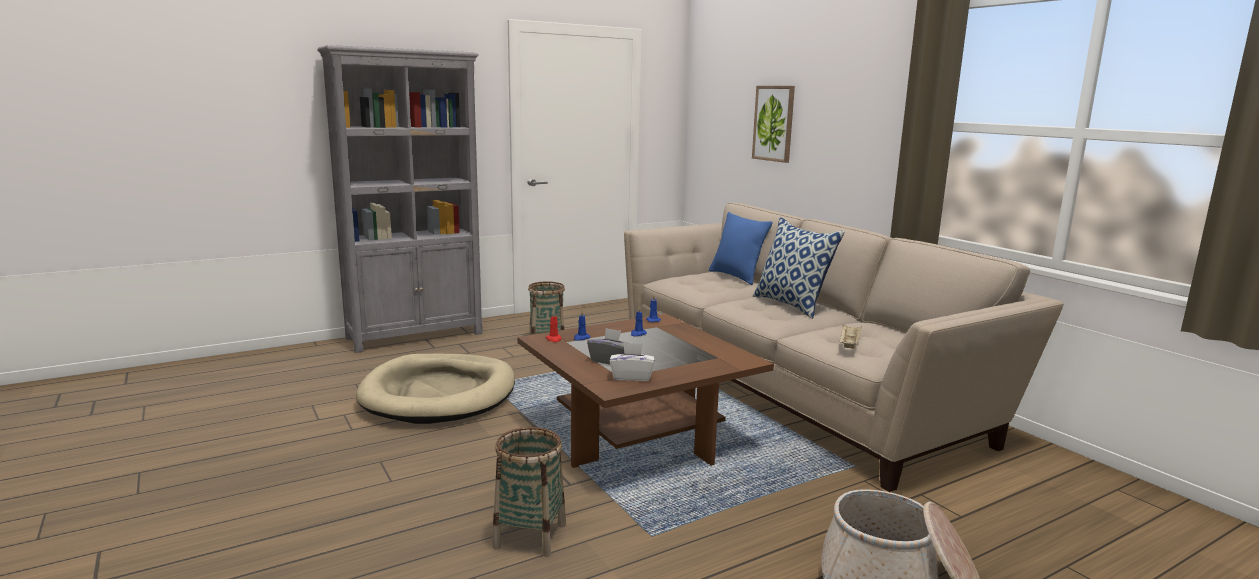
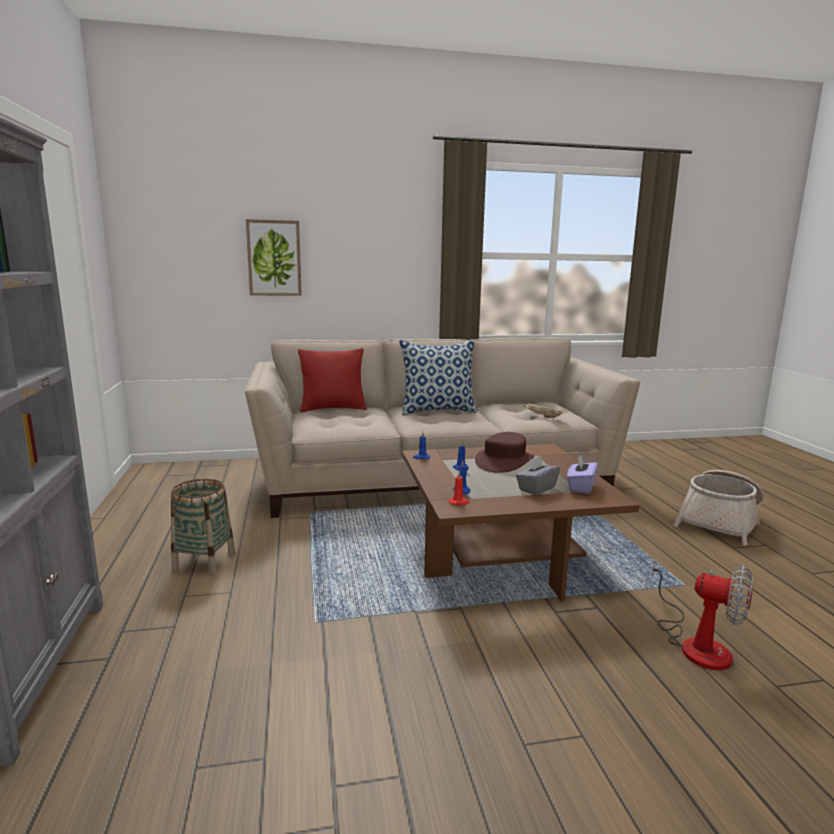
camera: 70 degrees left, 0 degrees up
(439, 394) = (318, 669): beige dog bed -> none
(530, 535) = (696, 643): basket -> fan
(631, 376) = (580, 487): white tissue box -> purple tissue box
(677, 346) = (504, 461): none -> brown hat
(736, 276) = (333, 409): blue pillow -> red pillow

